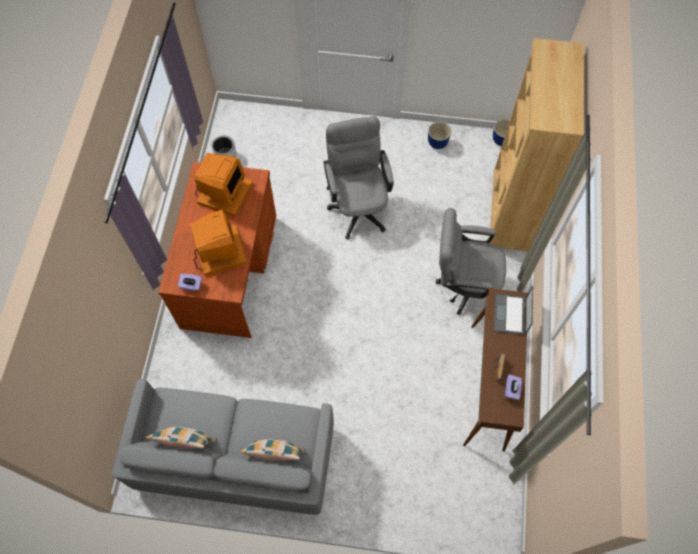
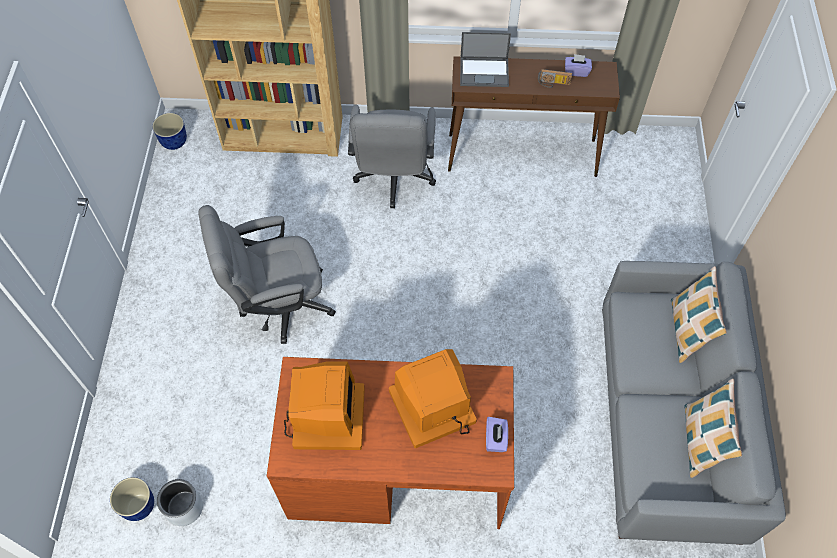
camera: 95 degrees left, 5 degrees down
(224, 193) = (327, 416): monitor -> monitor turned 75 degrees clockwise
(437, 142) = (174, 213): planter -> planter (138, 506)

